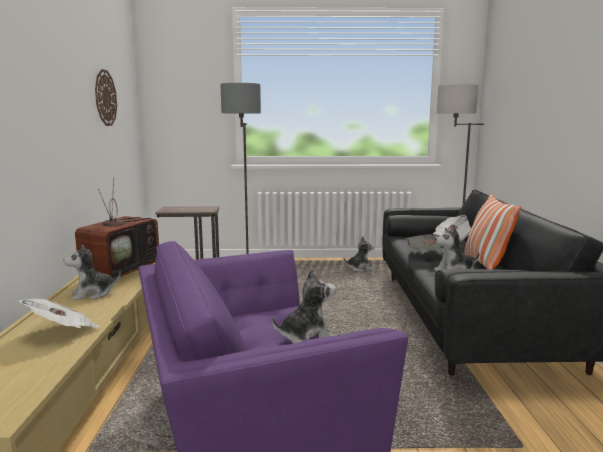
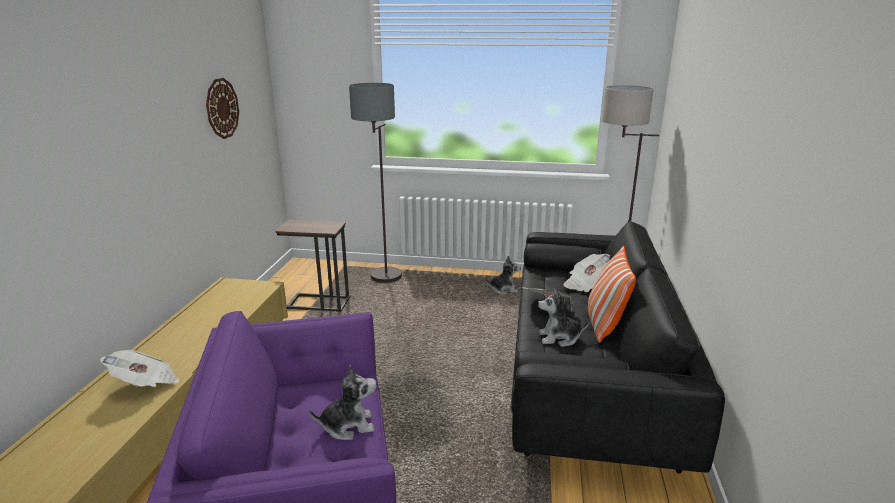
camera: 10 degrees right, 10 degrees up
(93, 294) = (191, 333): plush toy -> none
(121, 271) = (230, 300): television -> none

